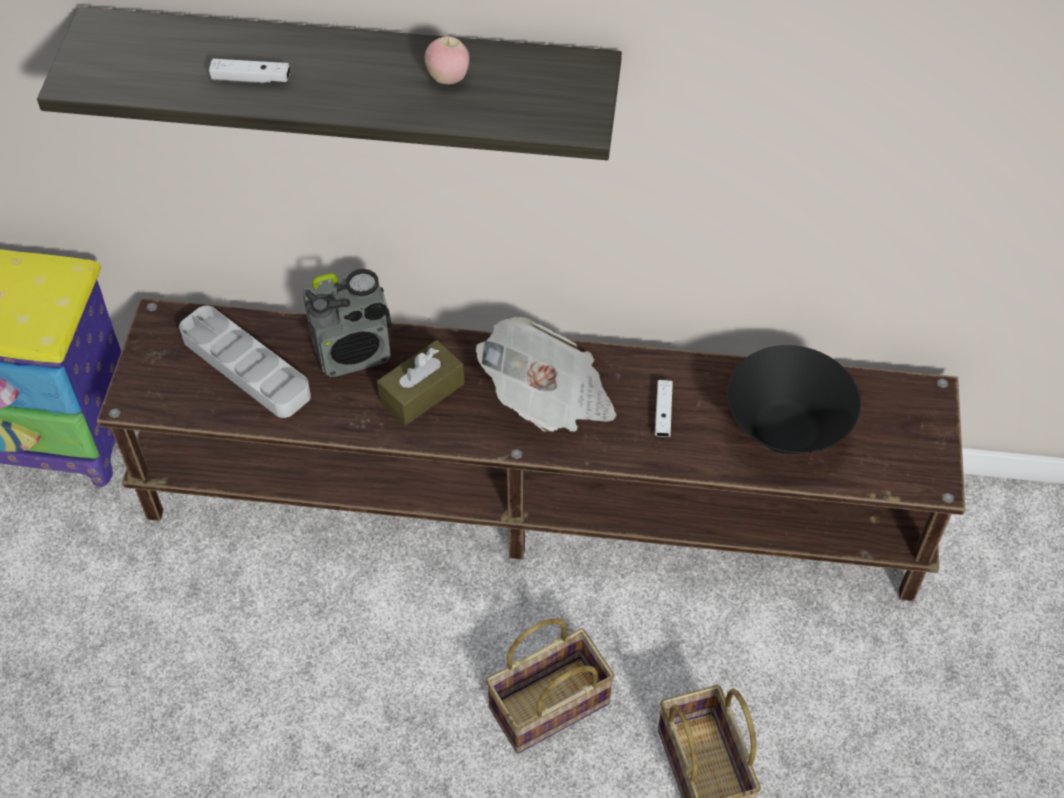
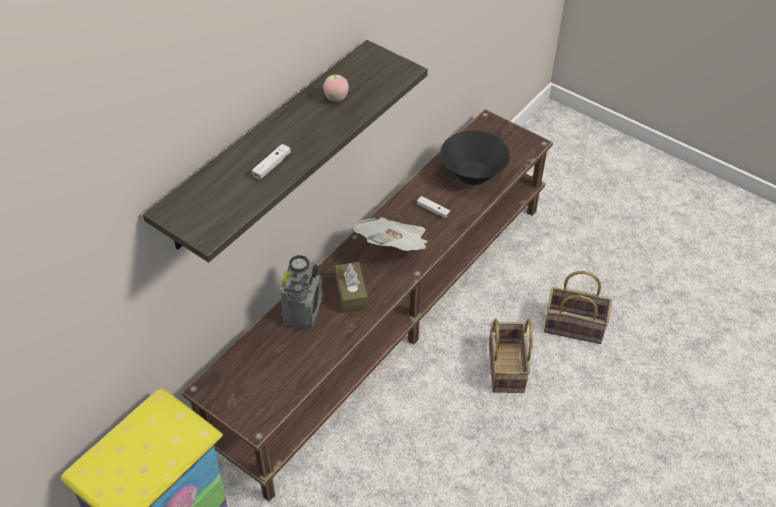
camera: 60 degrees left, 5 degrees down
(246, 367) = (274, 361): grey tray -> none

